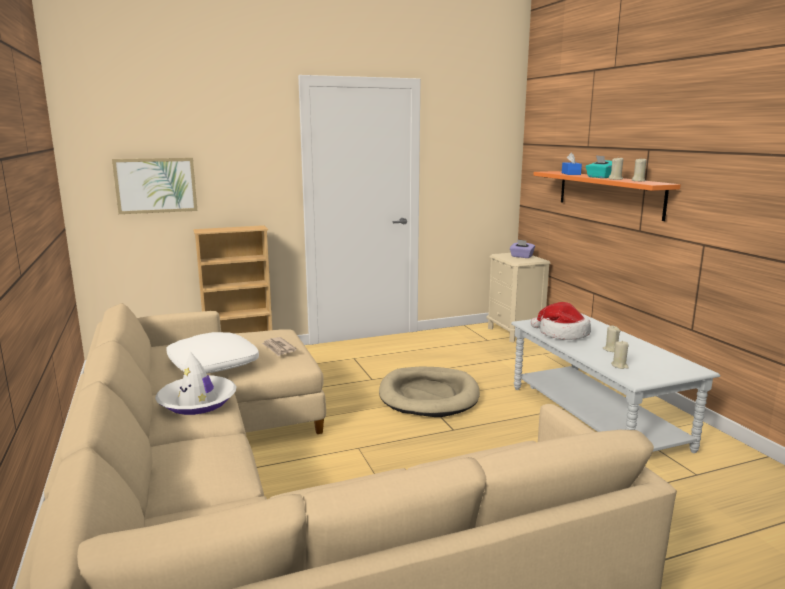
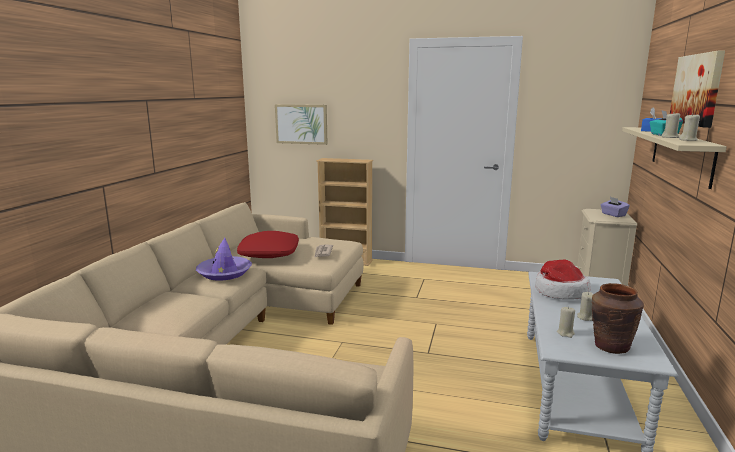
camera: 35 degrees right, 0 degrees up
(197, 402) = (224, 273): white hat -> purple hat
(212, 364) = (269, 253): white pillow -> red pillow
(429, 395) = (444, 322): beige dog bed -> none
(609, 193) = (681, 154): orange shelf -> beige shelf
(623, 136) = (697, 89): none -> picture
(660, 367) = (611, 346): none -> brown vase

